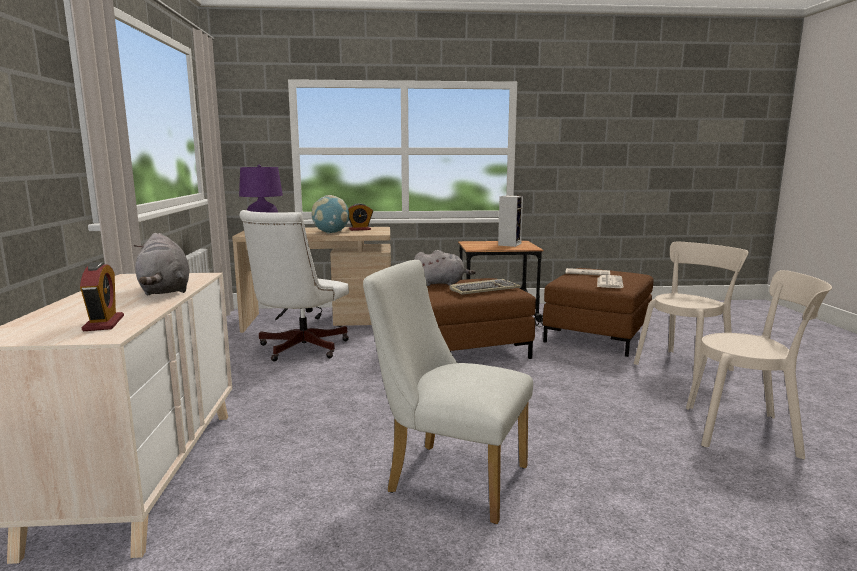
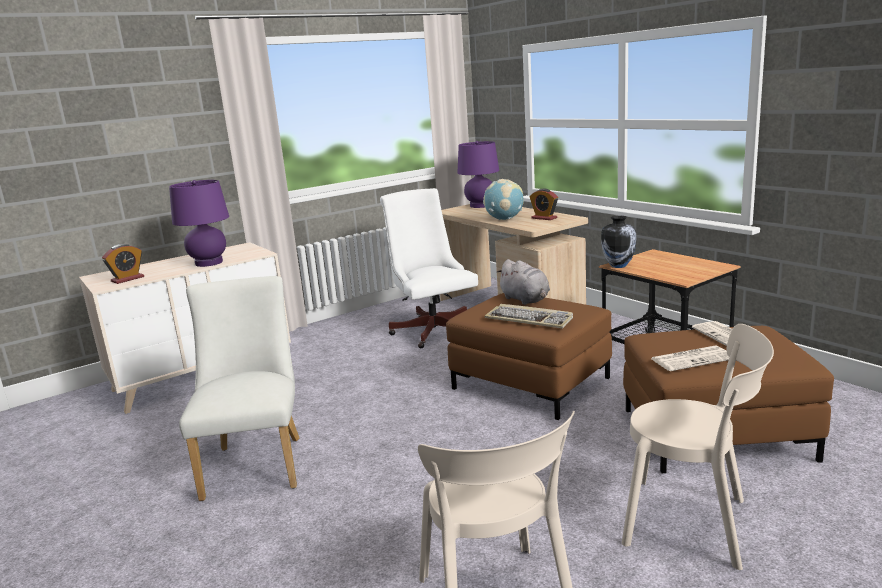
camera: 60 degrees right, 5 degrees up
(165, 291) = (209, 263): grey plush toy -> purple table lamp
(299, 349) = (432, 329): white office chair -> white office chair turned 75 degrees clockwise
(477, 249) = (618, 266): none -> vase
(509, 244) = (684, 267): speaker -> none

